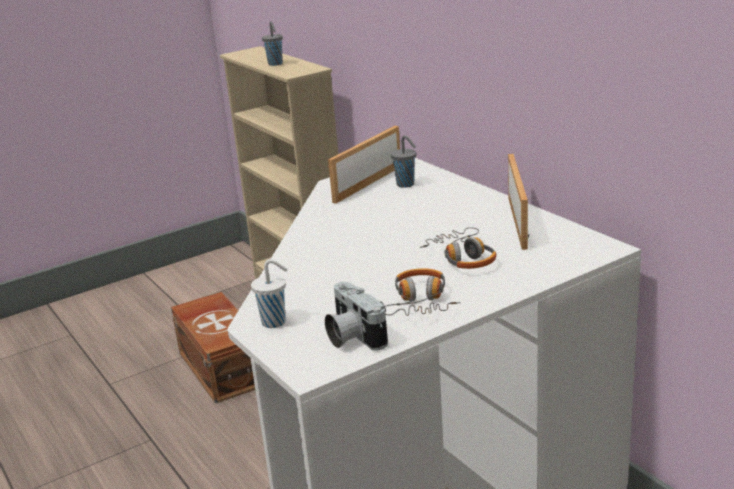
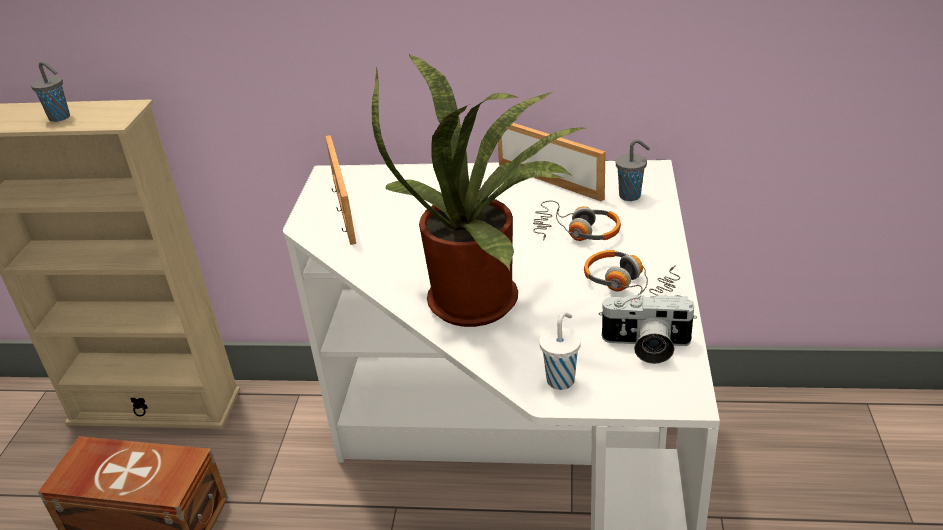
camera: 50 degrees left, 10 degrees up
(329, 263) = (483, 300): none -> potted plant
(406, 185) = (383, 194): grey cup -> grey cup (631, 196)

